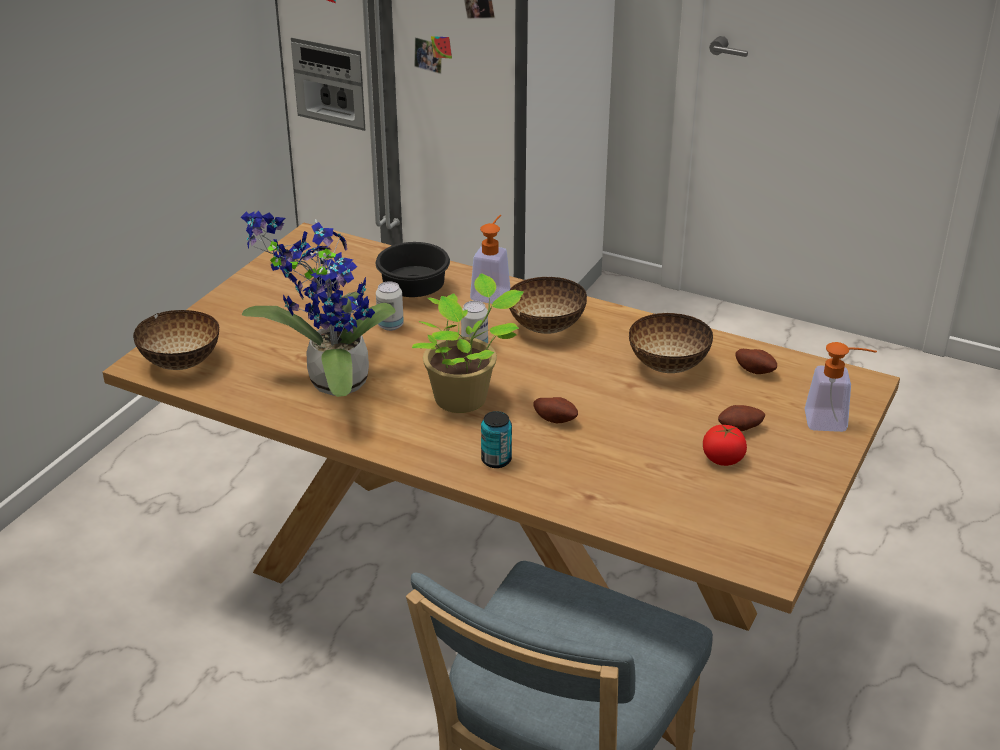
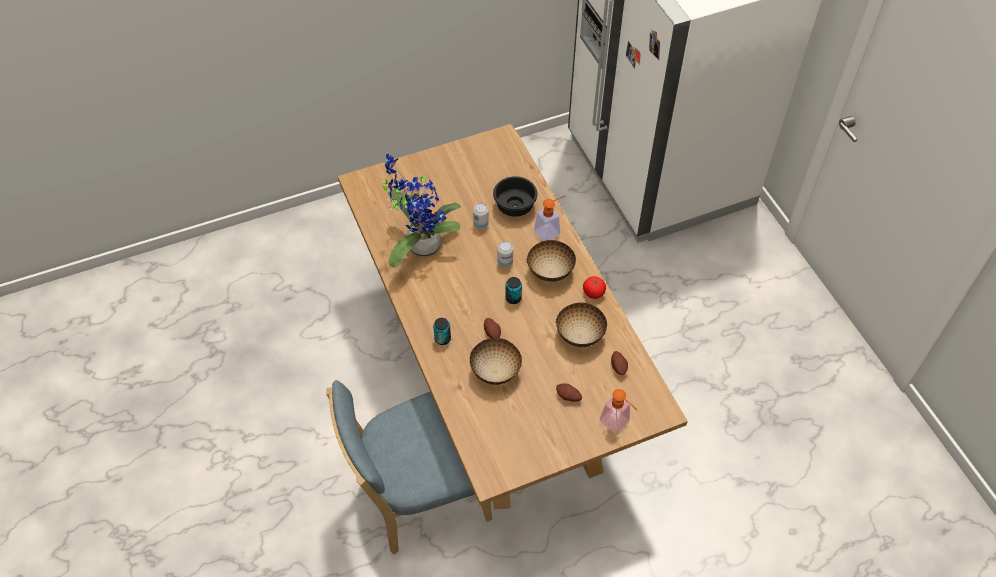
camera: 40 degrees right, 20 degrees up
(182, 363) = (372, 191): bowl -> bowl (496, 372)
(465, 398) = (467, 293): potted plant -> none
(534, 373) = (513, 298): none -> can
(722, 459) = (539, 408): tomato -> tomato (593, 293)

